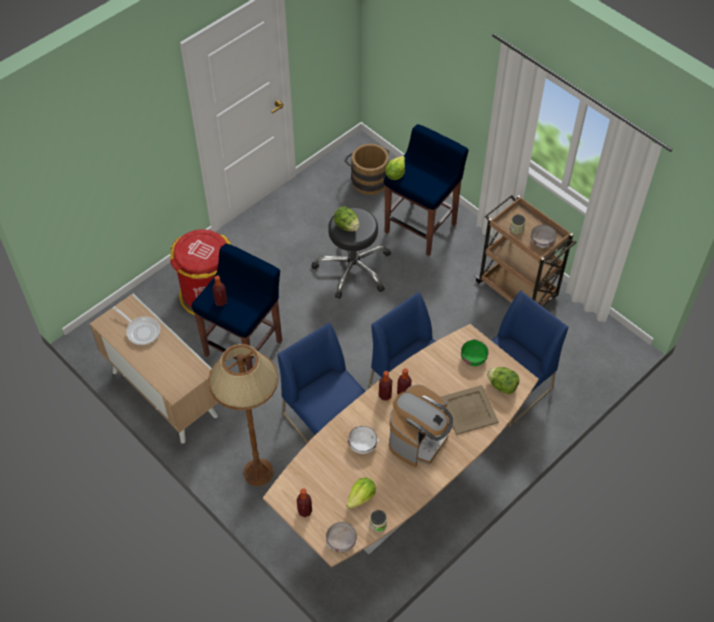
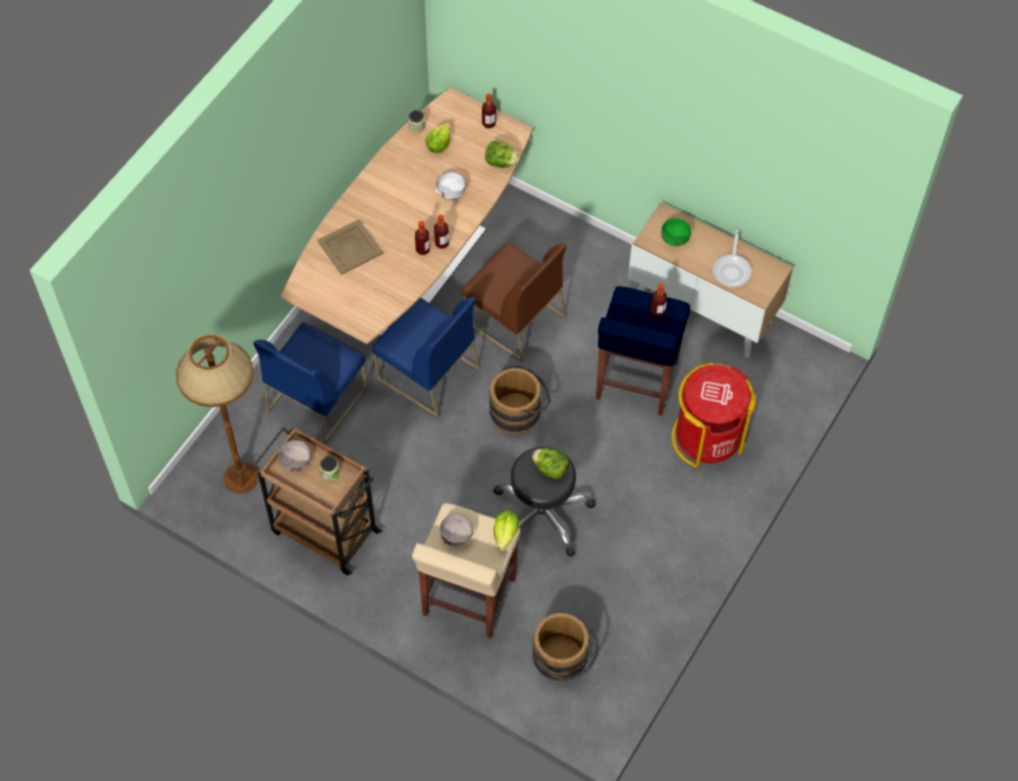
camera: 165 degrees right, 5 degrees up
(141, 331) = (732, 270): frying pan -> frying pan turned 105 degrees counterclockwise
(258, 472) = (567, 253): brown floor lamp -> brown floor lamp (241, 477)
(327, 420) = (513, 320): blue chair -> brown chair
(341, 541) = (446, 106): grey bowl -> grey bowl (456, 535)
(346, 344) = (519, 411): none -> brown bucket
(418, 440) = (396, 207): coffee machine -> none
(421, 227) = (468, 598): blue stool -> beige stool
(473, 358) = (355, 303): green bowl -> green bowl (675, 237)
(502, 386) = (319, 279): lettuce -> lettuce (501, 162)

